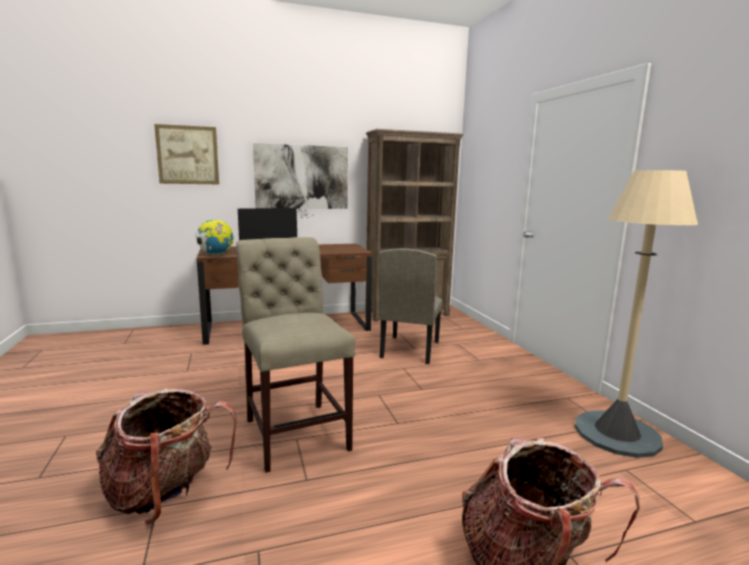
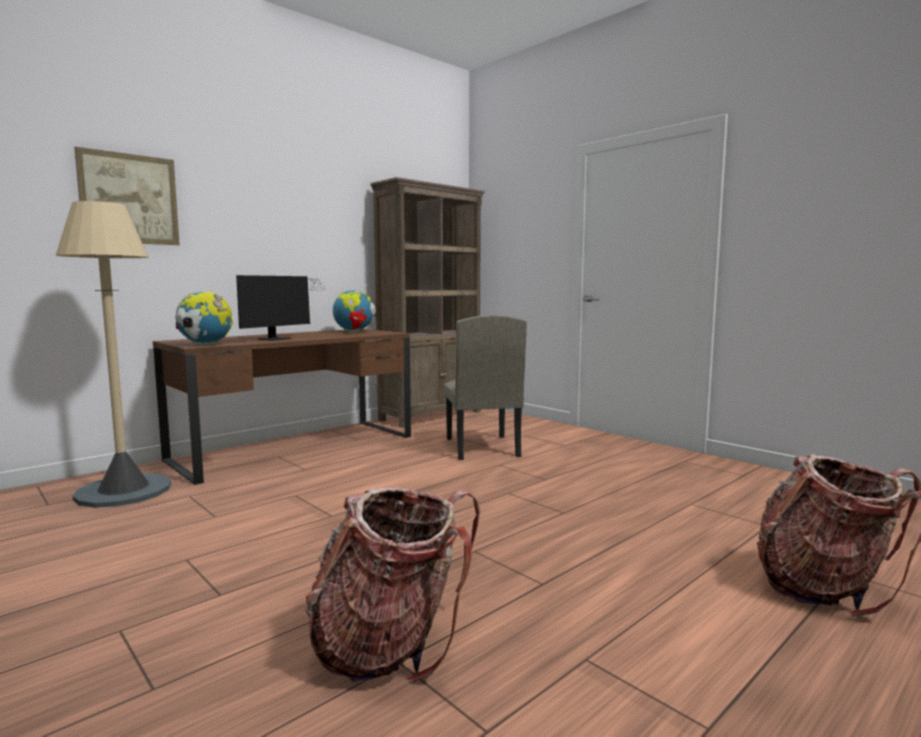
camera: 25 degrees left, 5 degrees down
(295, 430) = (461, 544): beige chair -> none
(302, 177) = (293, 238): picture -> none
(337, 247) = (354, 332): none -> globe
(616, 433) = (757, 479): beige floor lamp -> beige floor lamp (124, 491)

